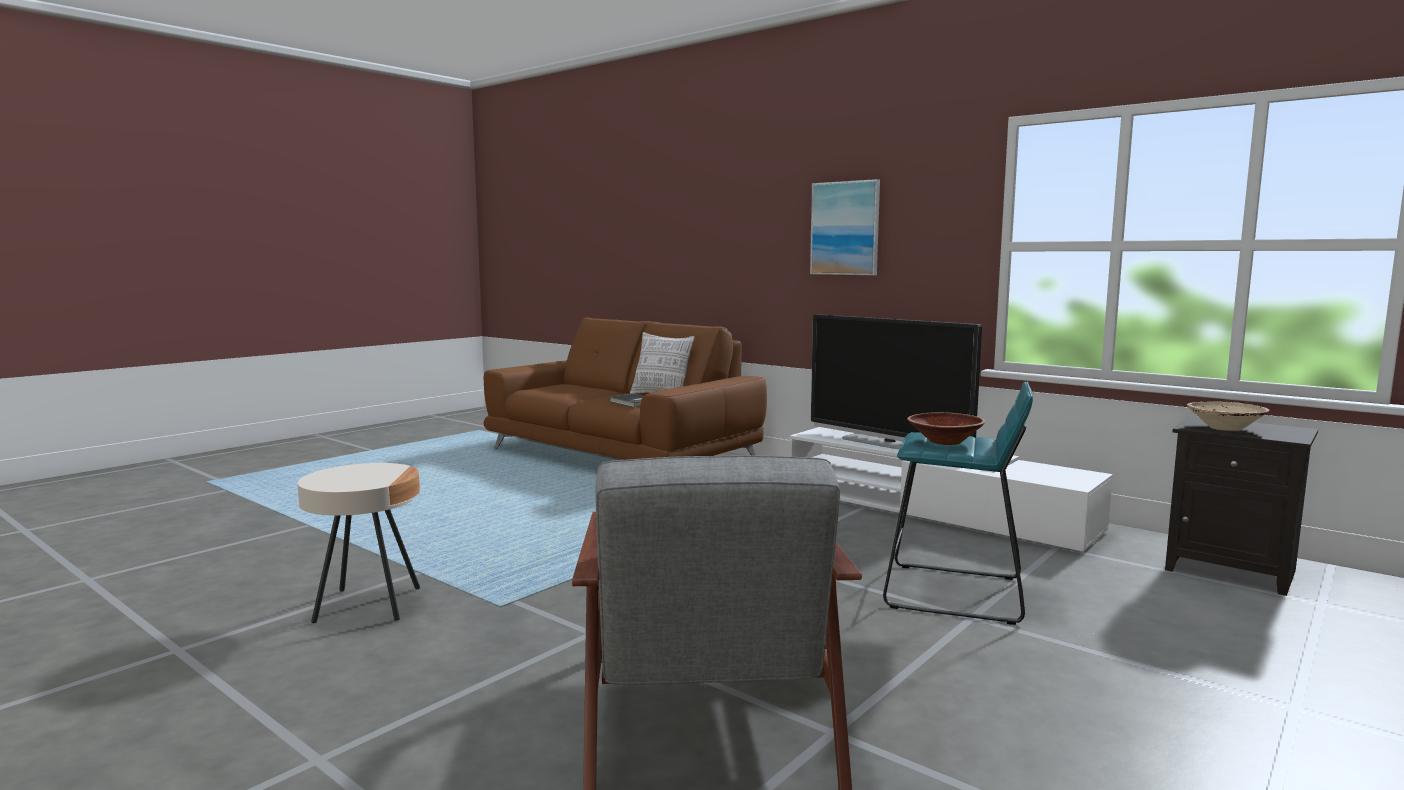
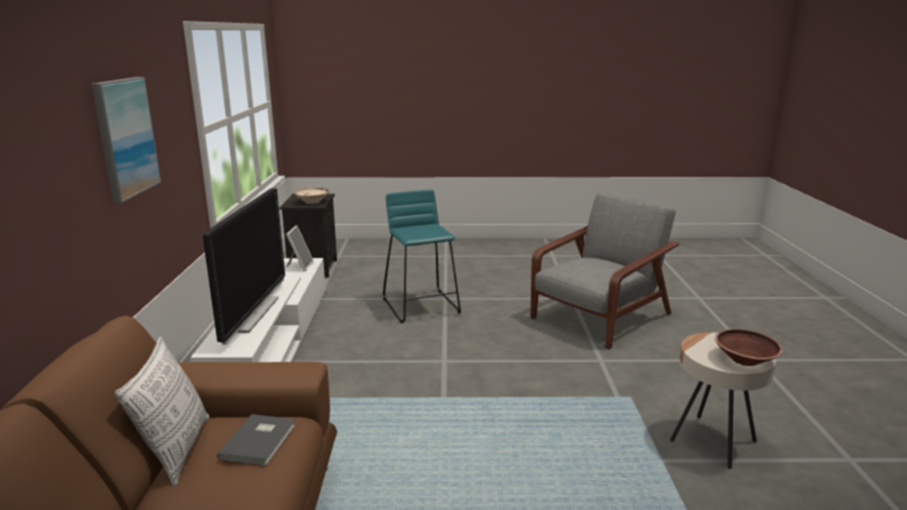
camera: 130 degrees left, 10 degrees up
(945, 442) = (424, 231): brown bowl -> brown bowl (744, 360)
(1053, 478) = (300, 266): none -> picture frame

